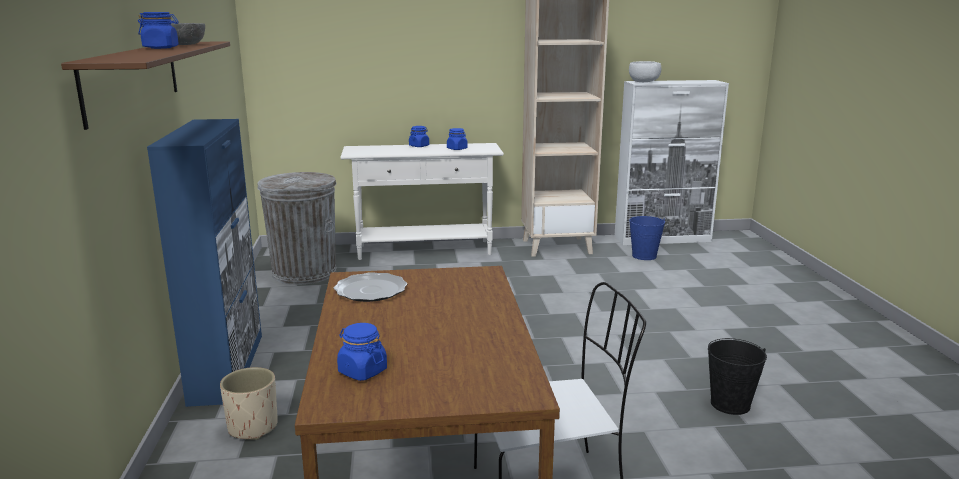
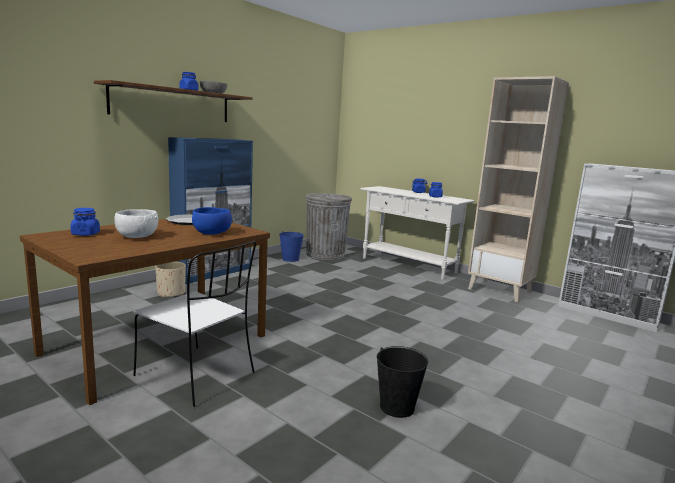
camera: 45 degrees right, 5 degrees down
(467, 294) = (212, 233): none -> blue bowl
(644, 82) = (603, 164): white bowl -> white bowl (137, 237)
(644, 256) = (560, 317): blue bucket -> blue bucket (290, 259)

